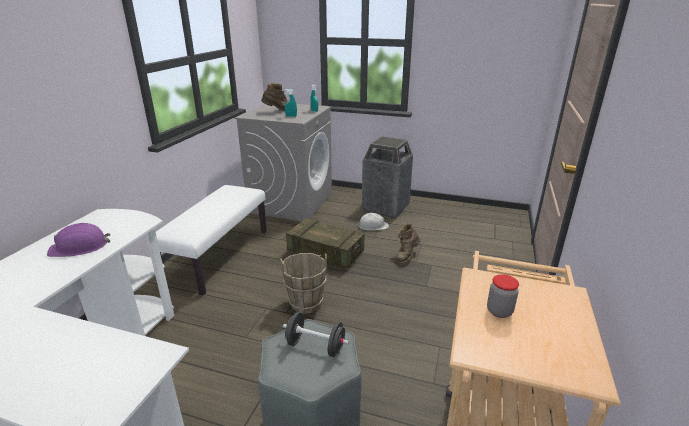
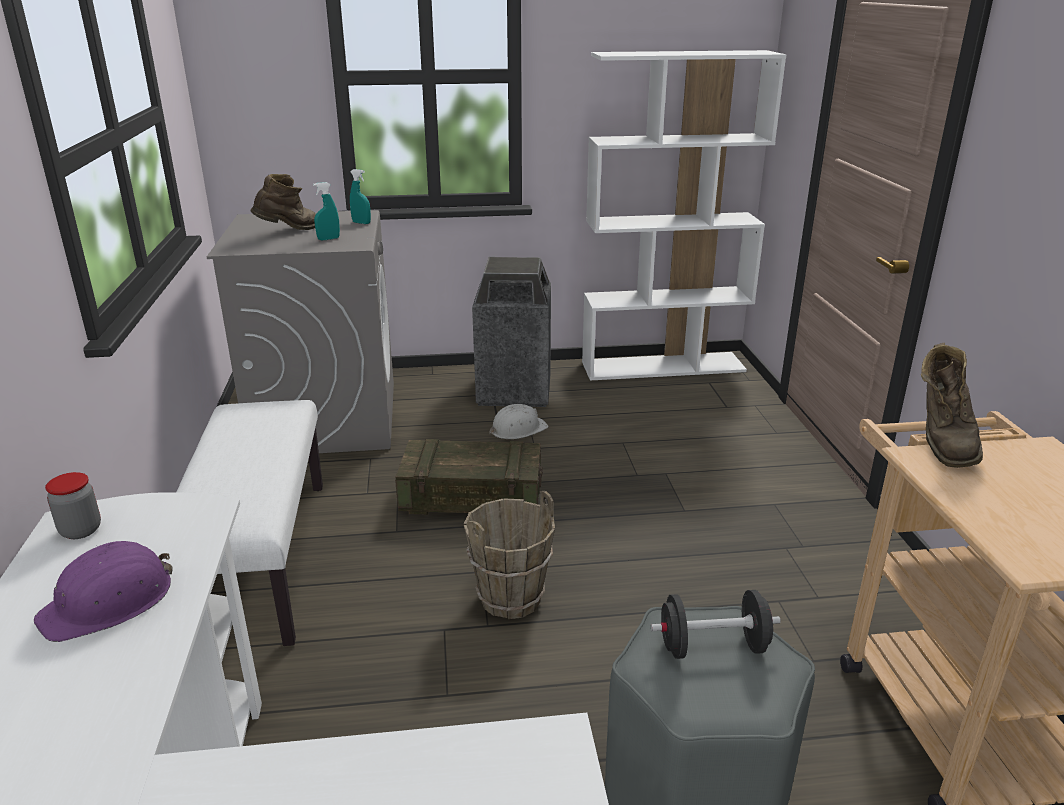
camera: 25 degrees left, 0 degrees up
(406, 256) = (615, 468): brown boot -> brown boot (942, 442)
(475, 210) = (663, 366): none -> white bookcase
(499, 311) = (998, 497): jar -> jar (81, 530)

